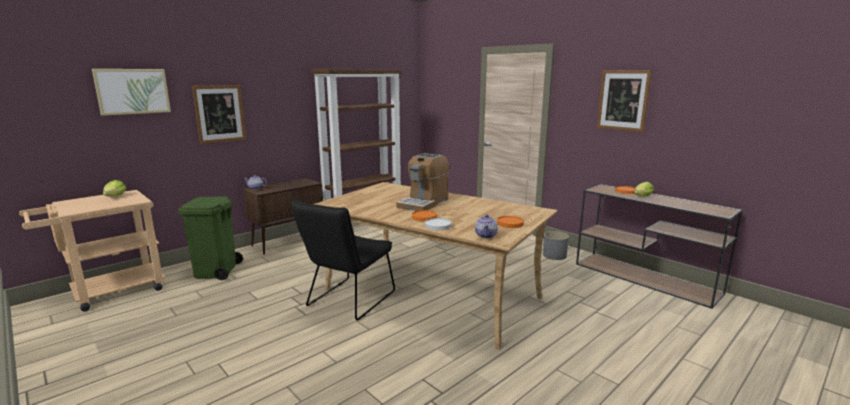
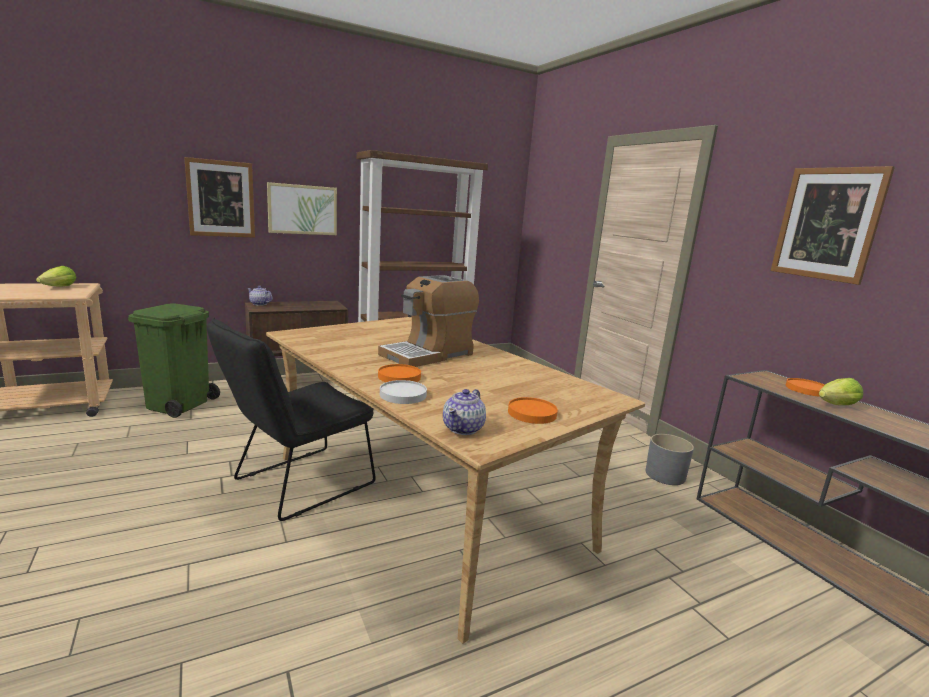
camera: 15 degrees right, 0 degrees up
(133, 91) = (103, 155): picture -> picture (302, 209)

